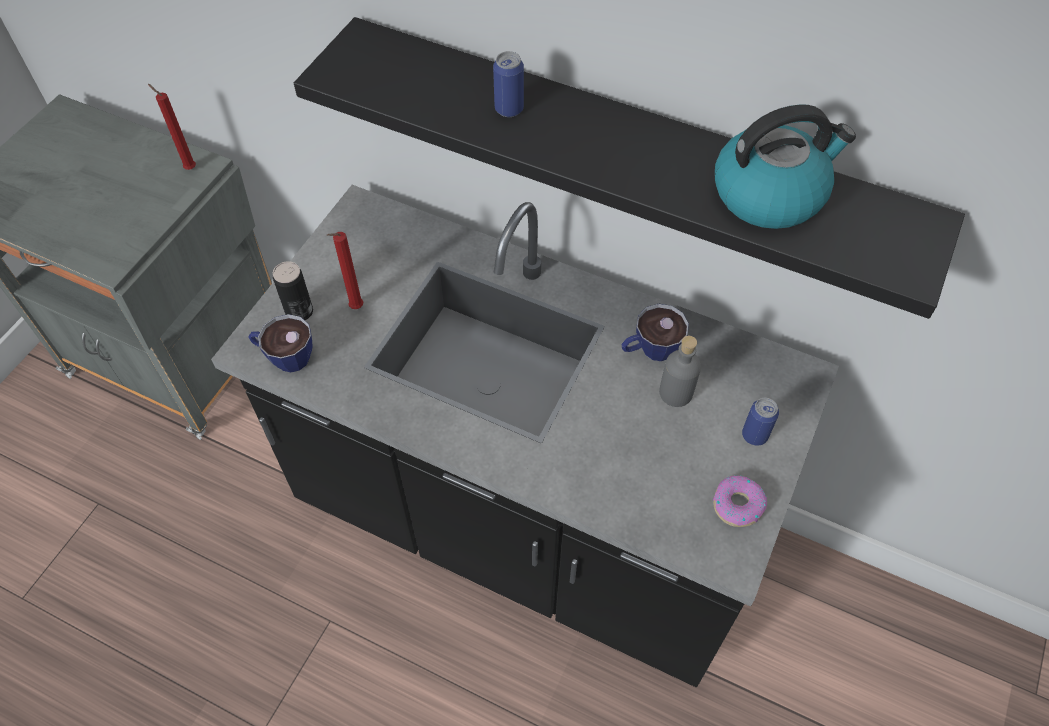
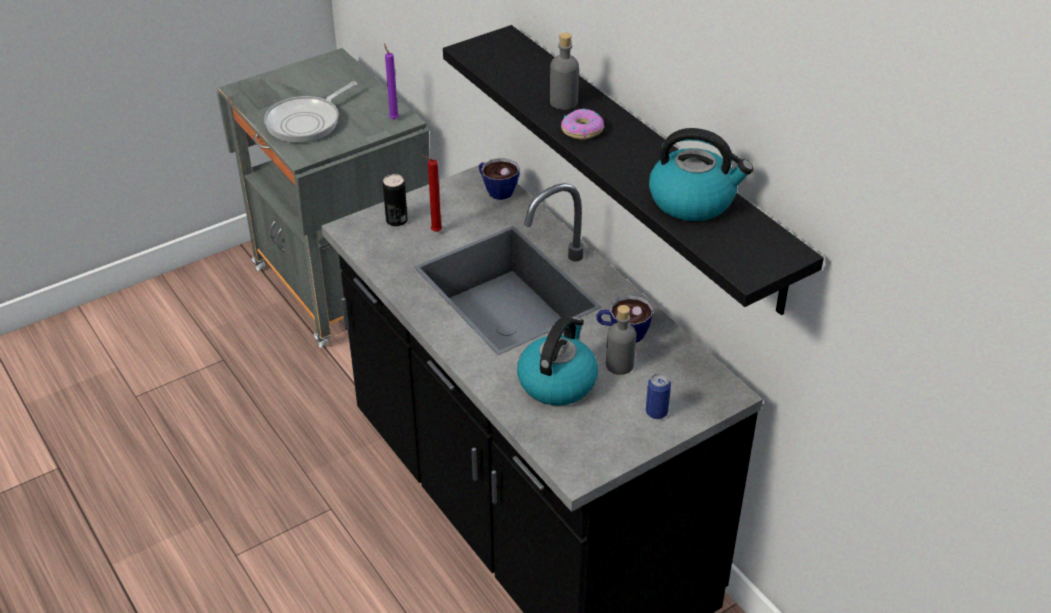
camera: 30 degrees right, 15 degrees down
(84, 214) = (307, 122): none -> frying pan
(189, 168) = (393, 118): red candle -> purple candle
(285, 356) = (368, 241): cup -> cup (496, 190)
(509, 109) = (563, 102): can -> grey bottle
(629, 447) = (557, 381): none -> kettle
(737, 504) = (607, 445): donut -> donut (582, 130)

